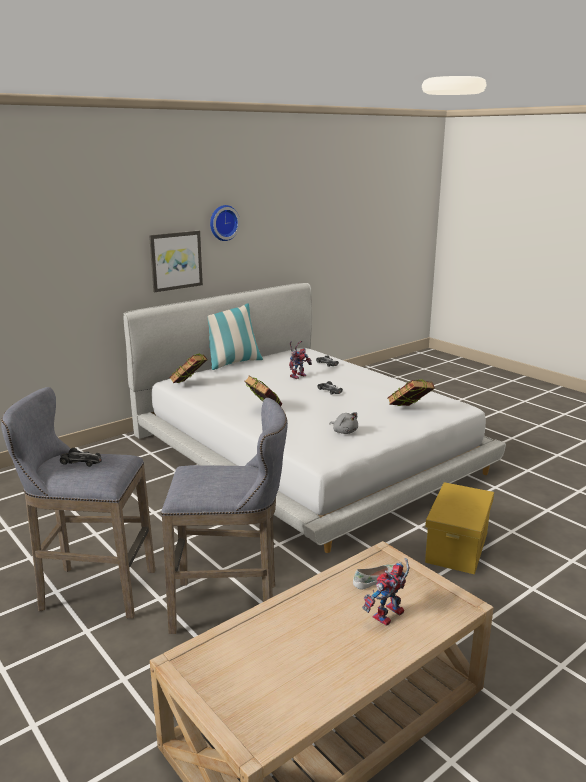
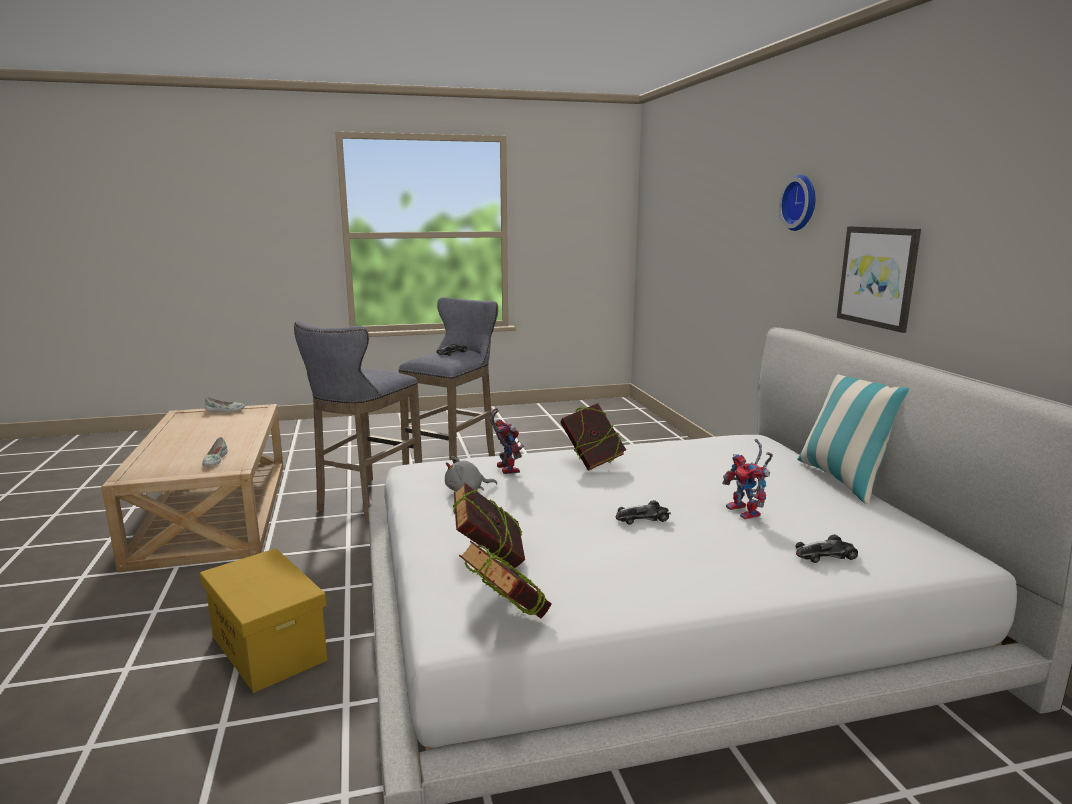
camera: 115 degrees right, 5 degrees down
(189, 385) = (730, 443): book -> book (507, 621)
(213, 695) = (225, 410): none -> white shoe
(223, 222) = (971, 219): wall clock -> wall clock (801, 202)
(388, 617) = (177, 454): toy robot -> toy robot (505, 468)

